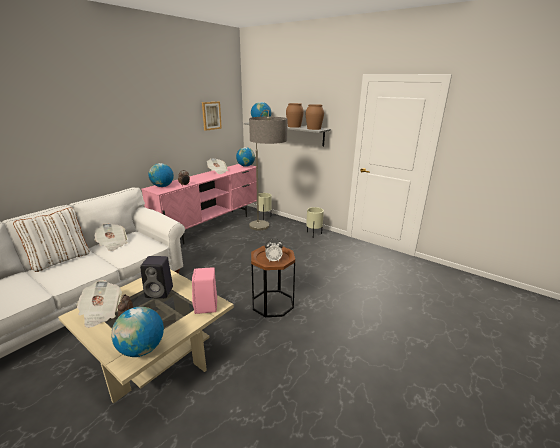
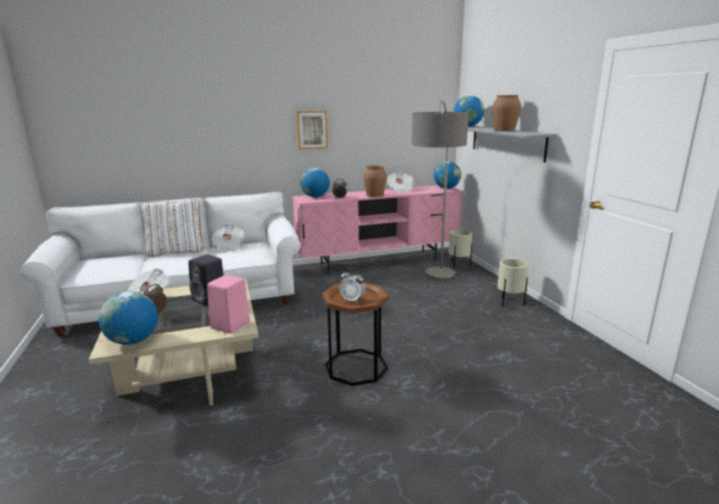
camera: 35 degrees right, 5 degrees down
(211, 115) = (403, 115): picture -> picture (312, 130)
(314, 128) = (527, 133): brown vase -> brown vase (375, 195)

